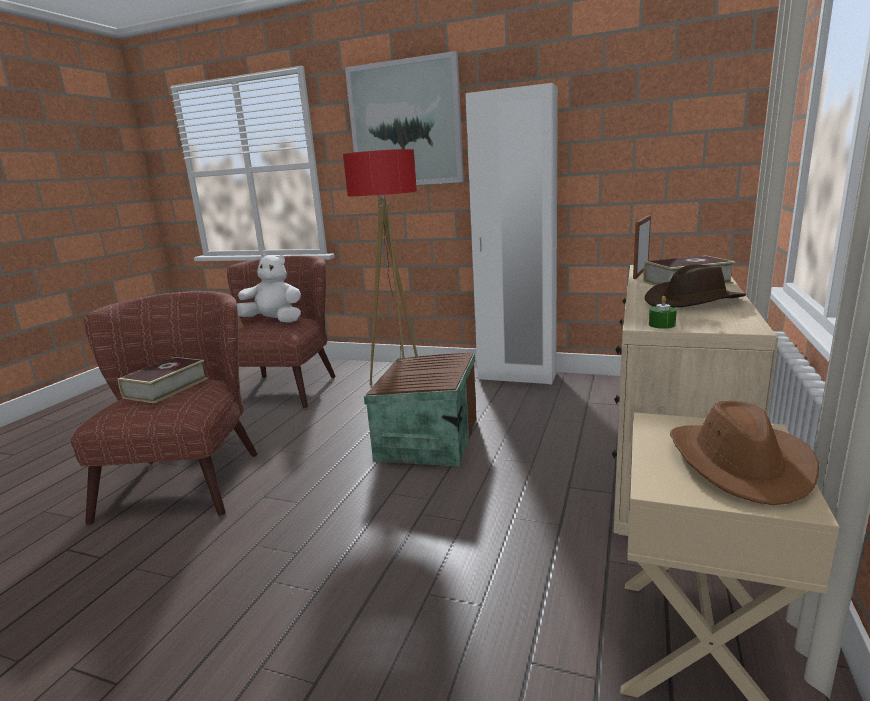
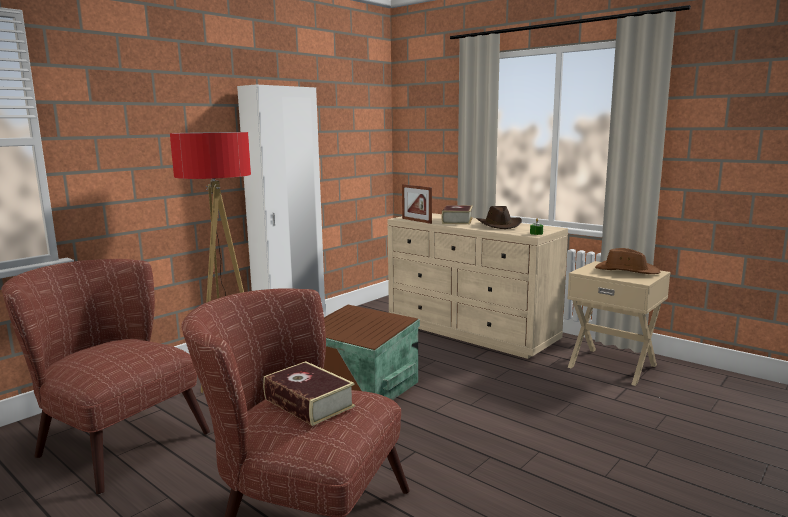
camera: 70 degrees left, 5 degrees down
(274, 321) = (112, 350): white plush toy -> none
(405, 124) = (167, 103): picture -> none

